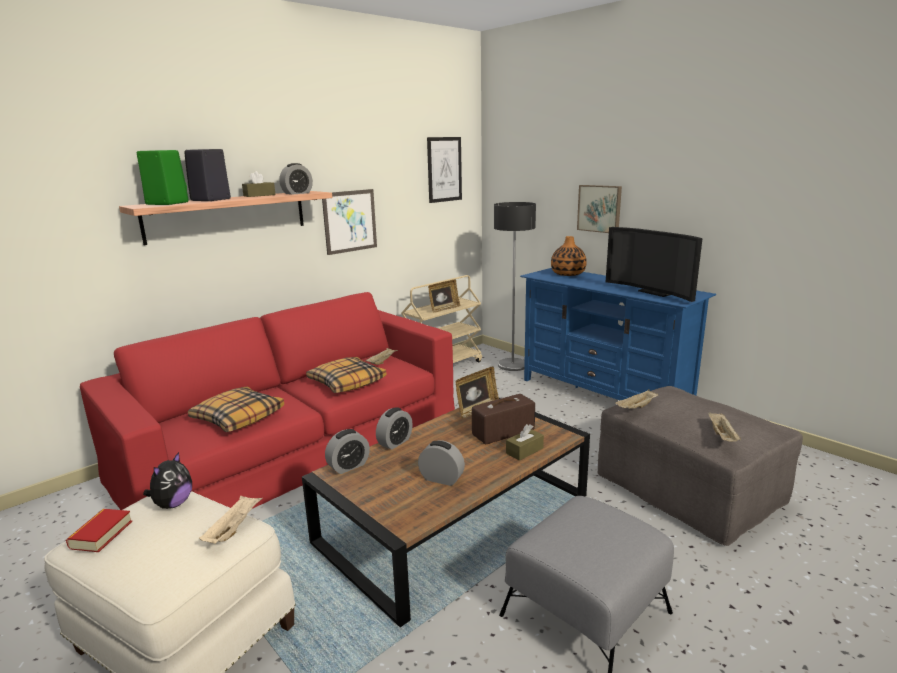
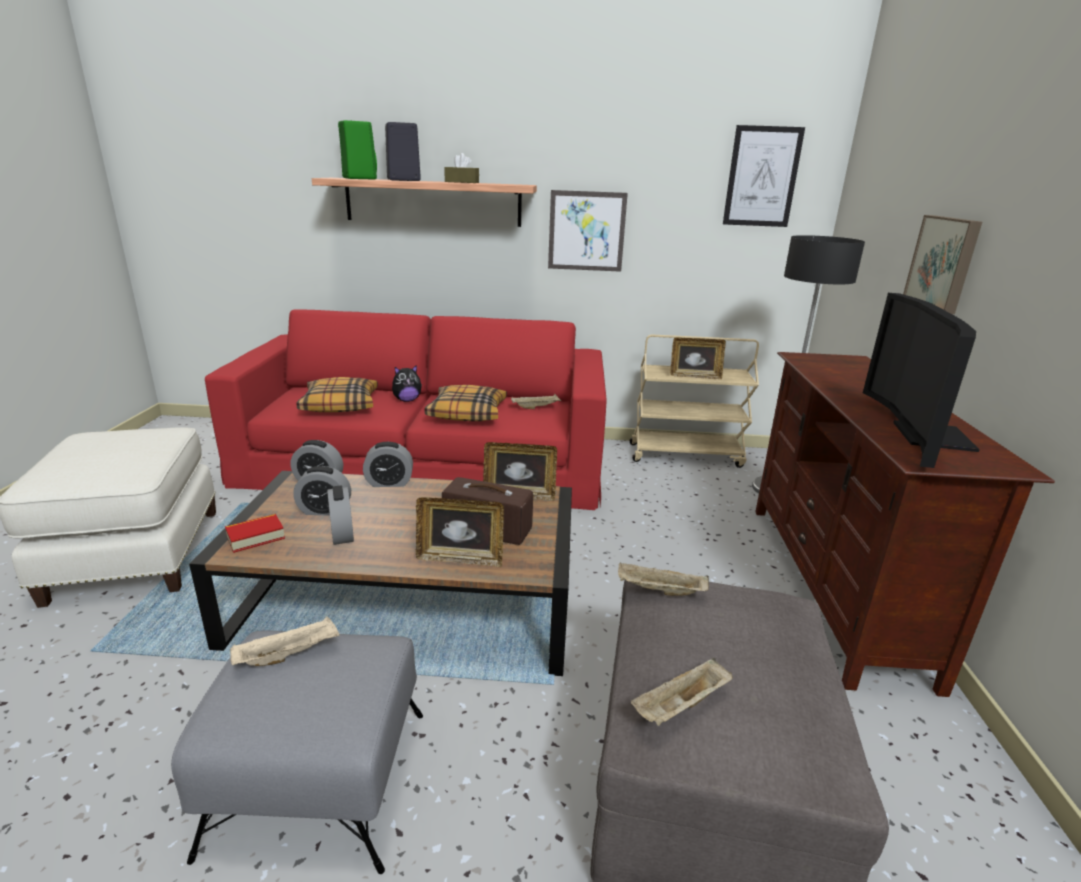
camera: 45 degrees right, 5 degrees up
(101, 534) = (95, 435): book -> book (255, 537)
(173, 504) = (156, 438): plush toy -> plush toy (407, 400)
(233, 528) = (131, 472): beige tray -> beige tray (289, 654)
(297, 193) = (499, 184): alarm clock -> alarm clock (324, 510)
(524, 451) = (460, 558): brown tissue box -> picture frame
(568, 274) = (854, 369): vase -> none
(603, 396) = (833, 586): blue tv stand -> brown tv stand

